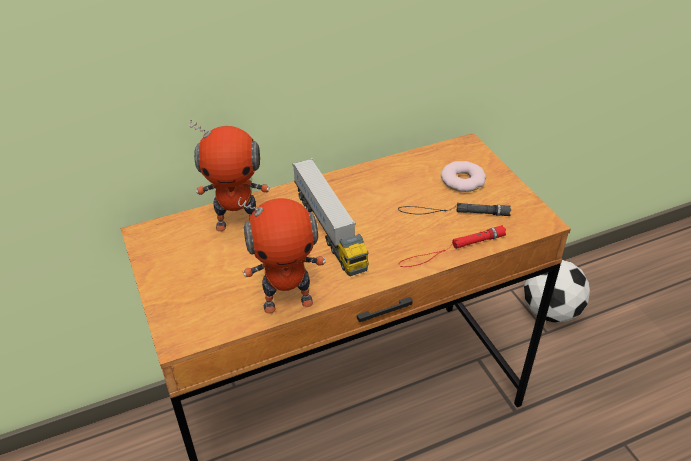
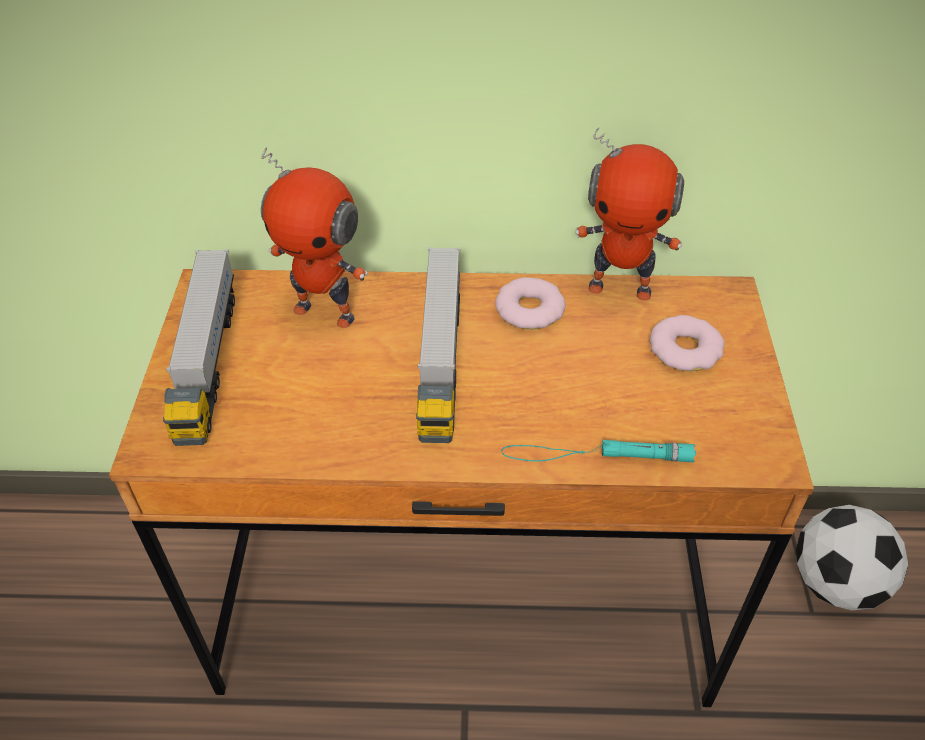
camera: 25 degrees right, 5 degrees up
(180, 277) = (207, 362): none -> toy truck
(288, 301) = (316, 449): toy robot -> toy robot (620, 287)
(362, 185) = (529, 309): none -> donut
(452, 250) = (596, 455): red flashlight -> turquoise flashlight
(453, 212) = (637, 396): black flashlight -> none

